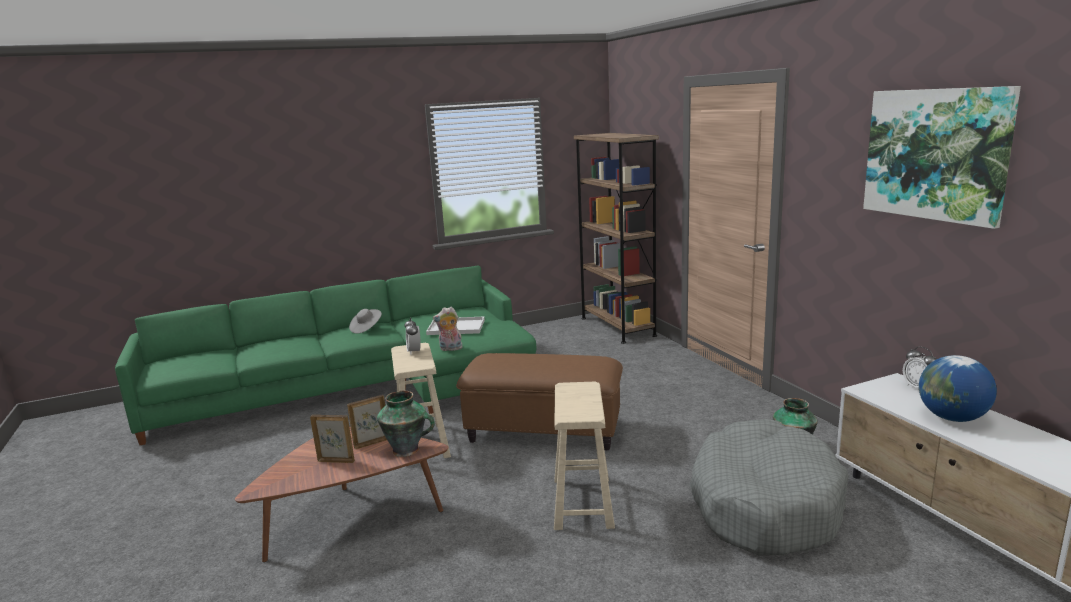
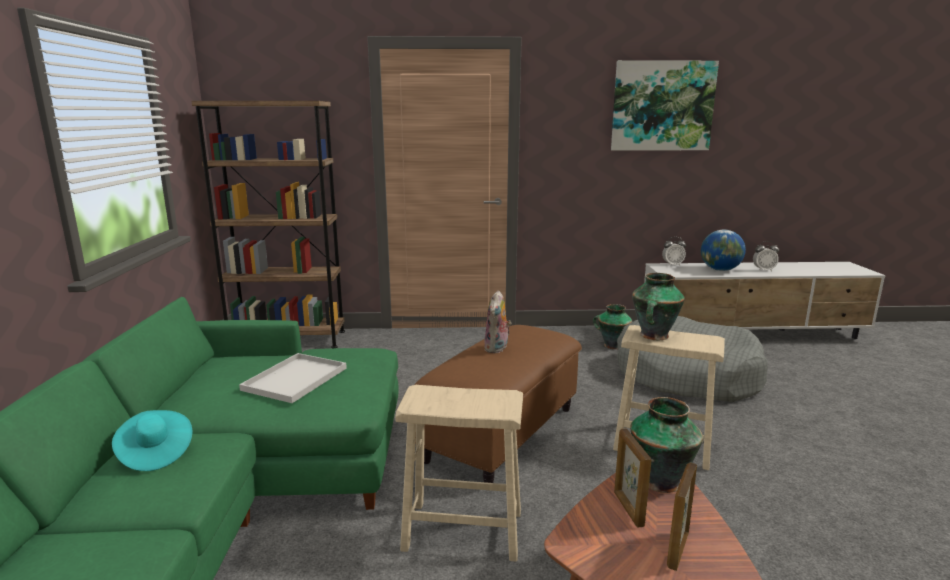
camera: 70 degrees left, 0 degrees up
(366, 328) = (155, 453): grey hat -> turquoise hat
(414, 351) = (441, 397): alarm clock -> alarm clock (763, 270)
(450, 349) = (367, 397): plush toy -> plush toy (497, 348)
(575, 392) = (653, 336): none -> vase

